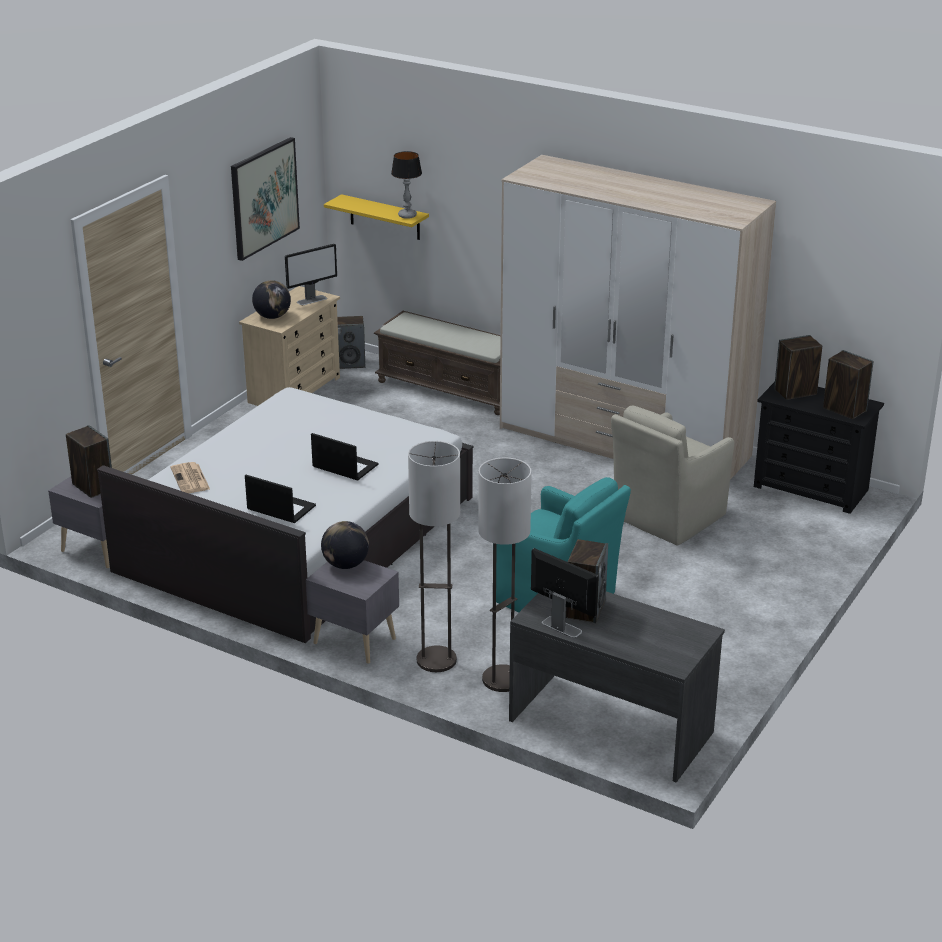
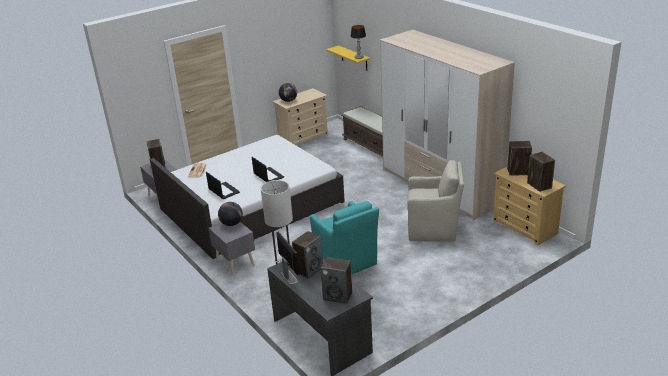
camera: 25 degrees right, 0 degrees up
(264, 198) = (290, 42): picture -> none
(312, 300) = (312, 95): monitor -> none
(350, 363) = (337, 129): speaker -> speaker (338, 296)
(436, 660) = (264, 281): floor lamp -> none
(666, 517) = (434, 229): beige armchair -> beige armchair turned 150 degrees counterclockwise
(811, 488) = (525, 227): black dresser -> beige dresser

